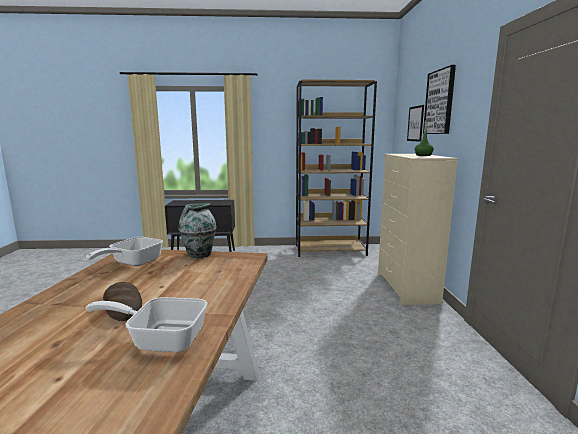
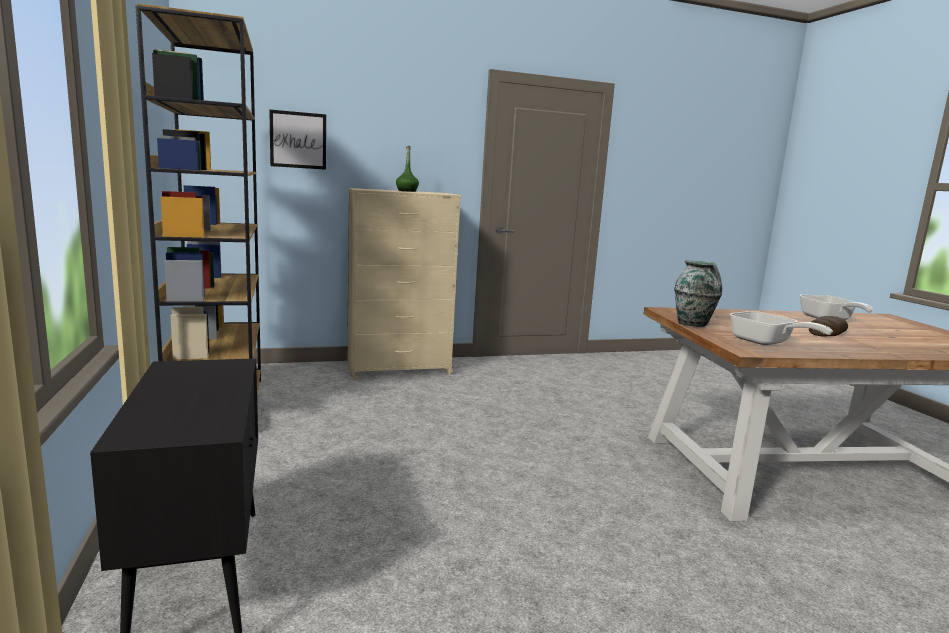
camera: 105 degrees left, 0 degrees up
(132, 263) = (766, 342): frying pan -> frying pan turned 45 degrees clockwise
(440, 102) = (377, 120): picture -> none

